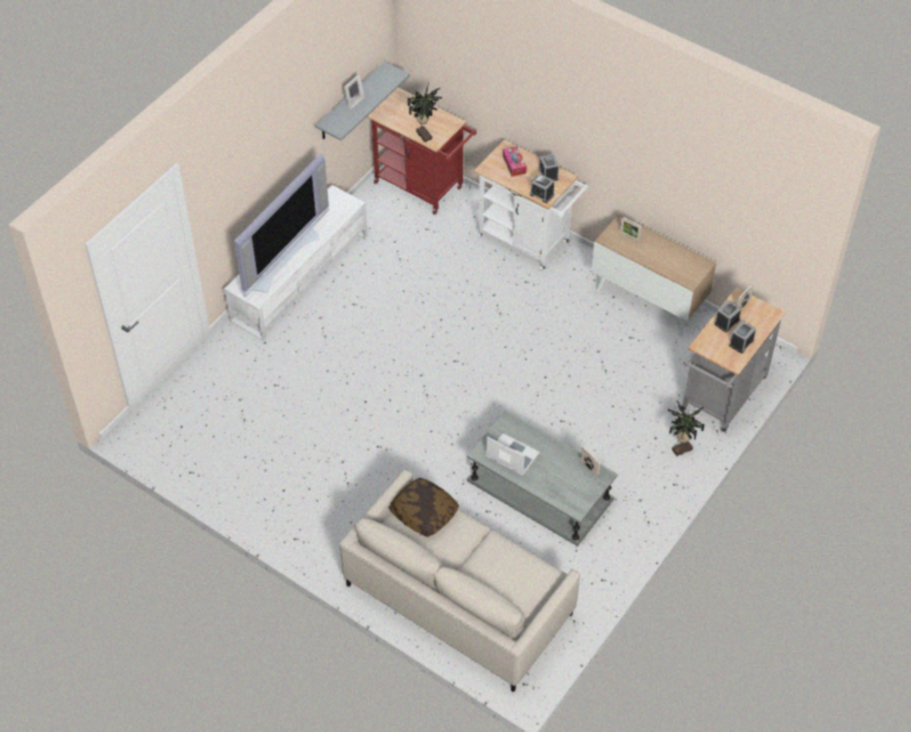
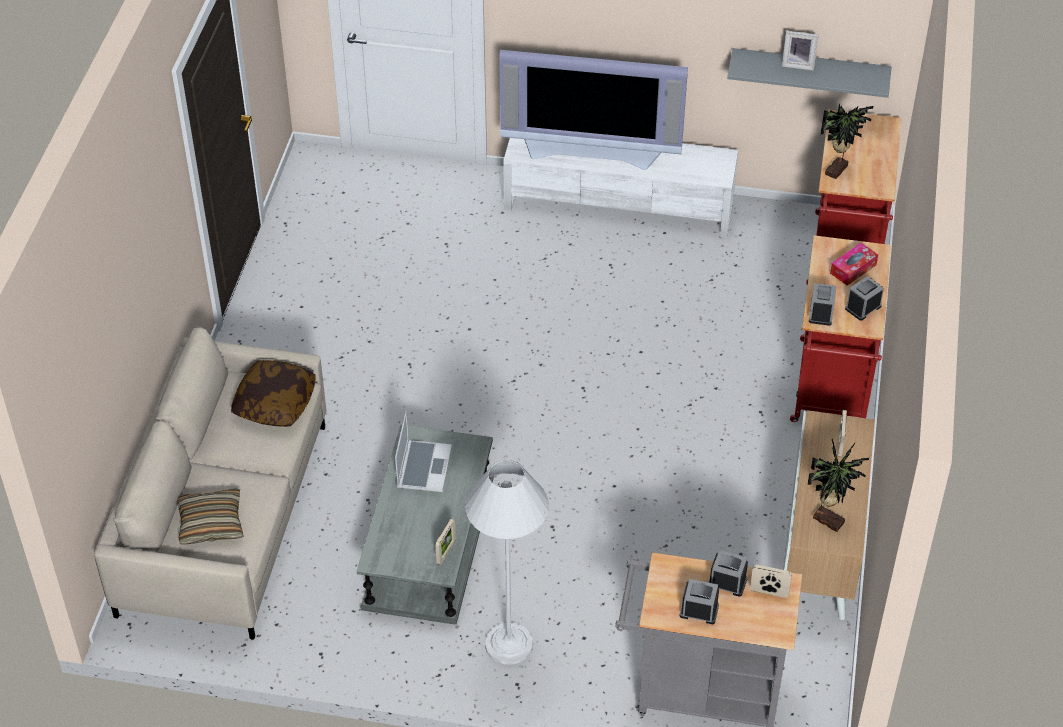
camera: 65 degrees right, 5 degrees down
(514, 583) = (211, 523): none -> pillow
(528, 242) = (831, 391): white cart -> red cart
(642, 477) = (508, 644): none -> white floor lamp
(681, 448) = (582, 673): potted plant -> potted plant (829, 519)

